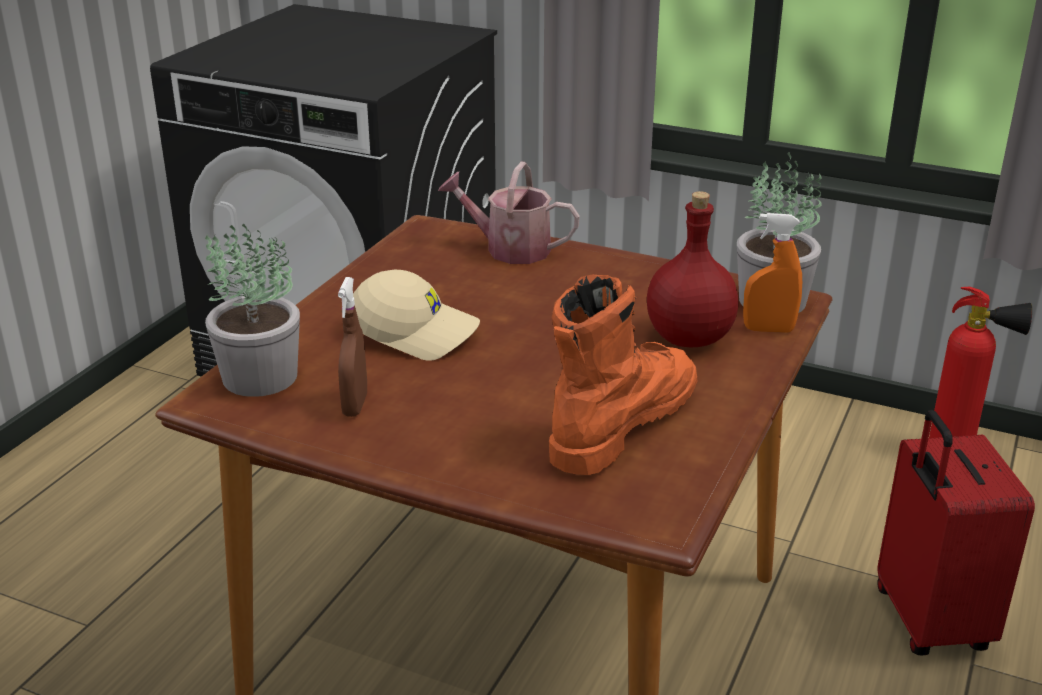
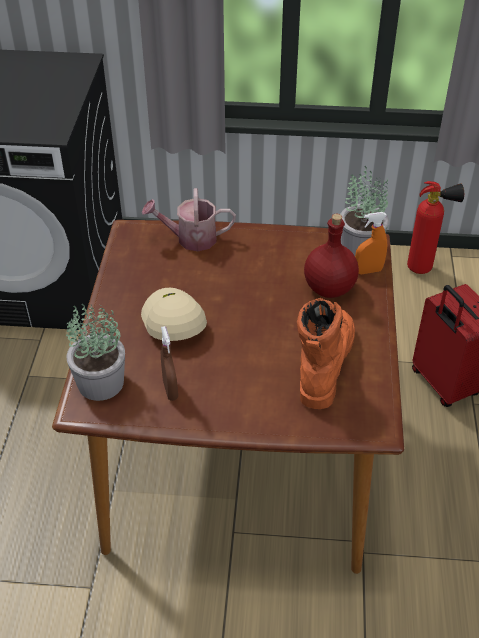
camera: 20 degrees left, 15 degrees up
(416, 331) = (172, 322): beige cap -> beige cap turned 105 degrees counterclockwise

